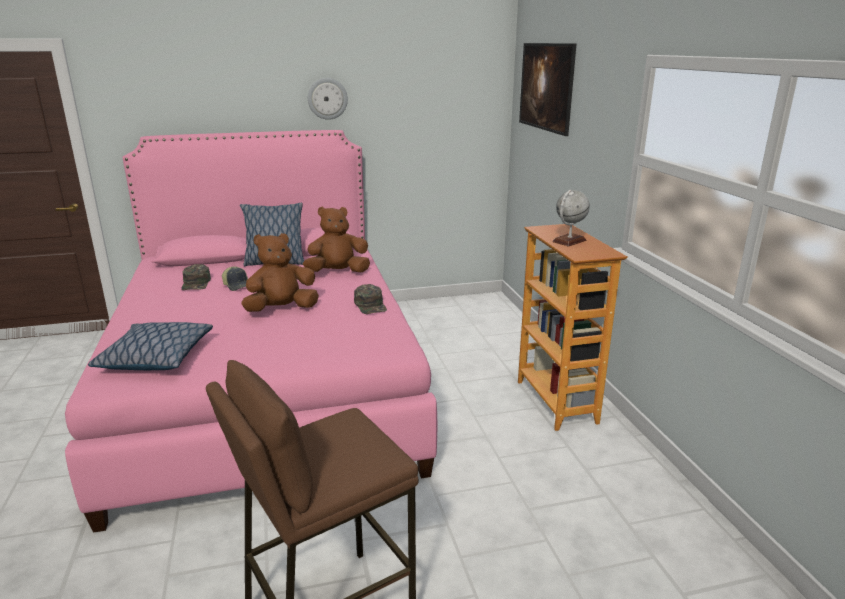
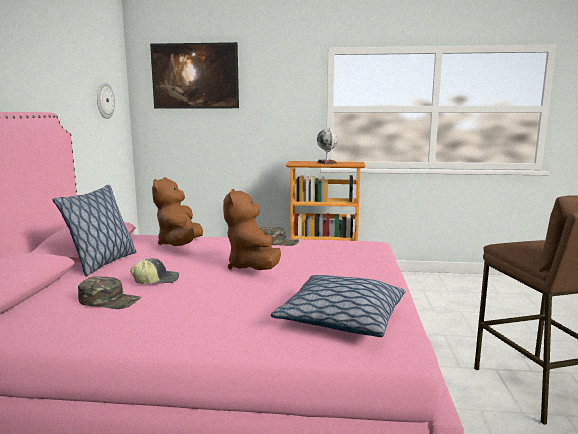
camera: 70 degrees left, 10 degrees down
(327, 98) = (26, 76): wall clock -> wall clock (104, 100)

